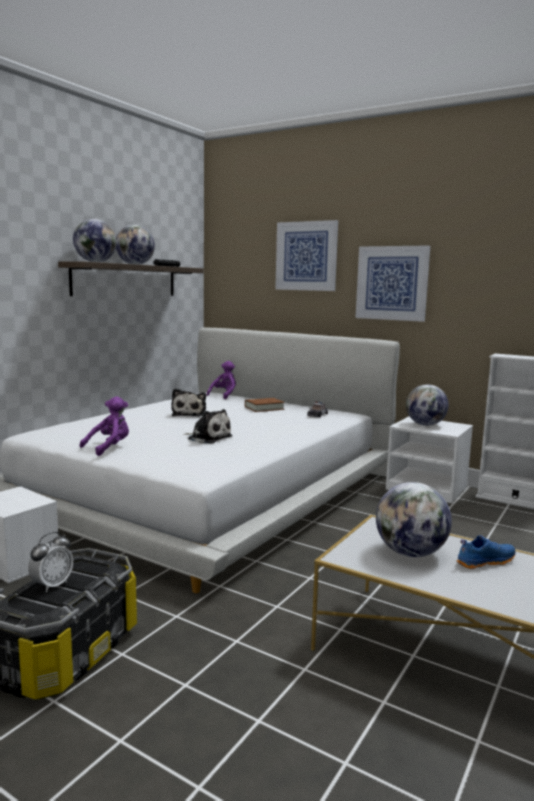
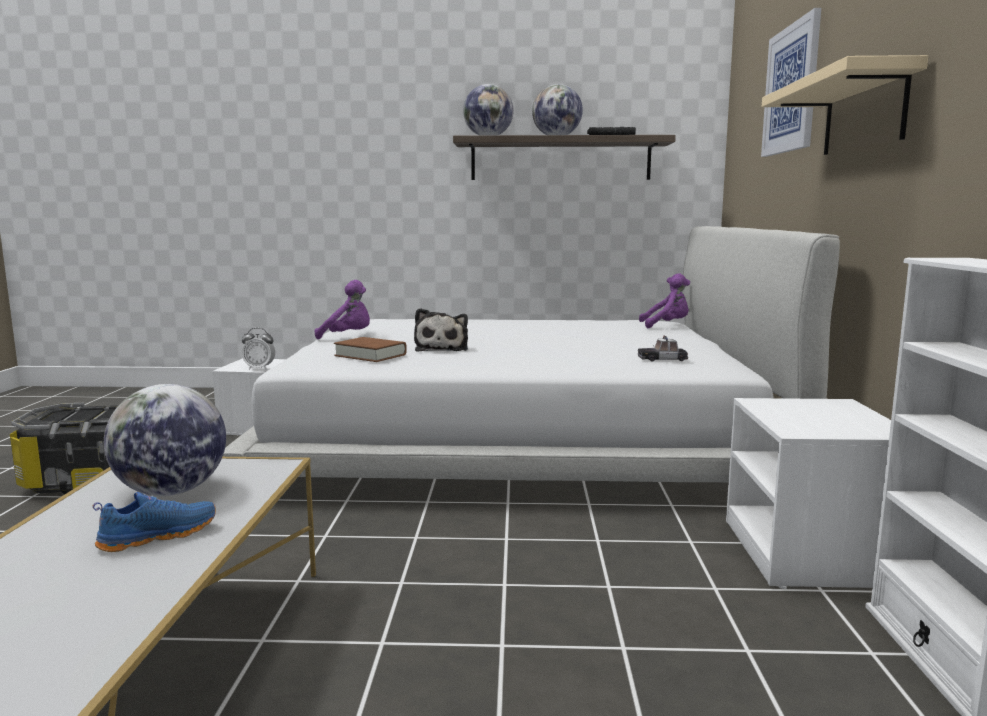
camera: 60 degrees right, 0 degrees up
(52, 585) = (98, 412): alarm clock -> alarm clock (259, 368)
(189, 414) = (531, 331): plush toy -> none
(264, 408) = (642, 342): brown book -> brown book (370, 355)
(392, 283) = (864, 113): picture -> beige shelf
(425, 425) = (810, 412): globe -> none
(484, 561) = (158, 536): blue shoe -> blue shoe turned 75 degrees counterclockwise

